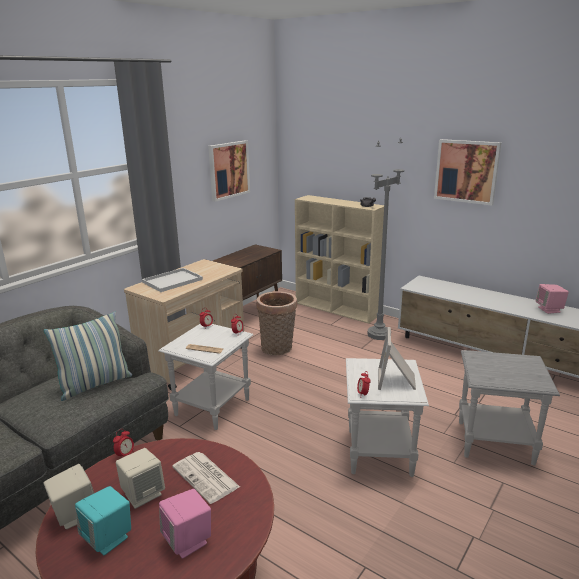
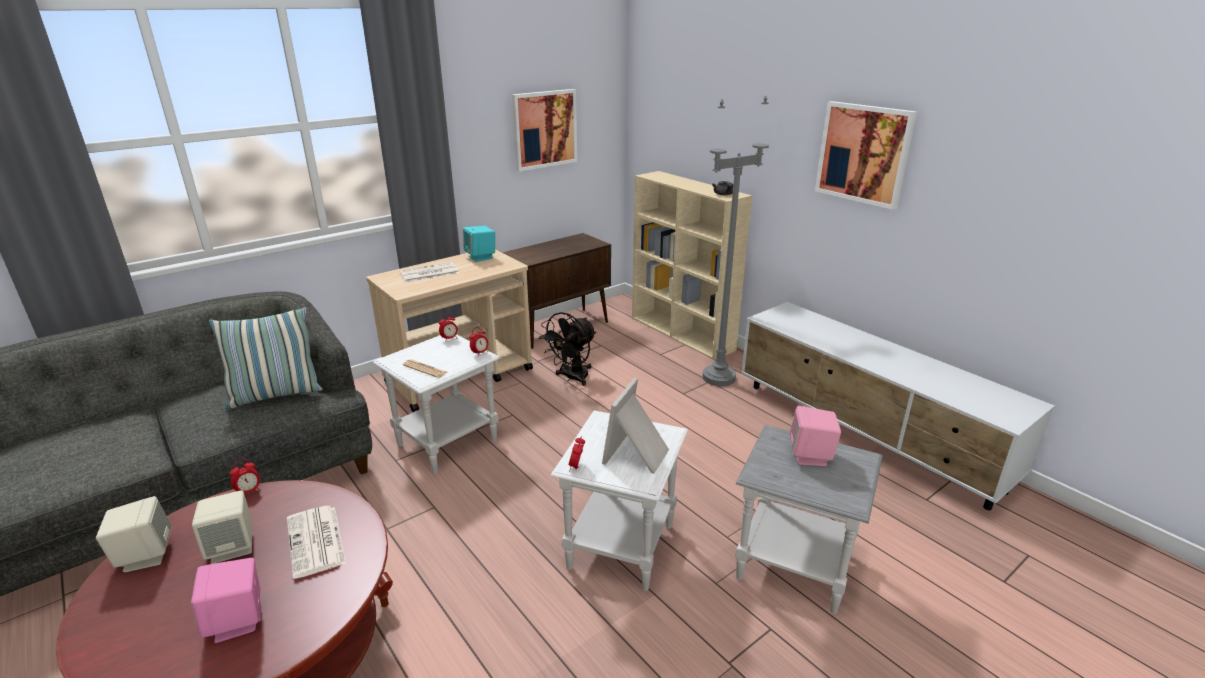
camera: 15 degrees right, 5 degrees up
(108, 538) = (157, 595): turquoise speaker -> turquoise speaker (481, 257)
(172, 281) = (428, 273): white tray -> newspaper
(278, 349) = (572, 378): basket -> black fan
(549, 309) = (954, 381): pink speaker -> pink speaker (810, 456)

